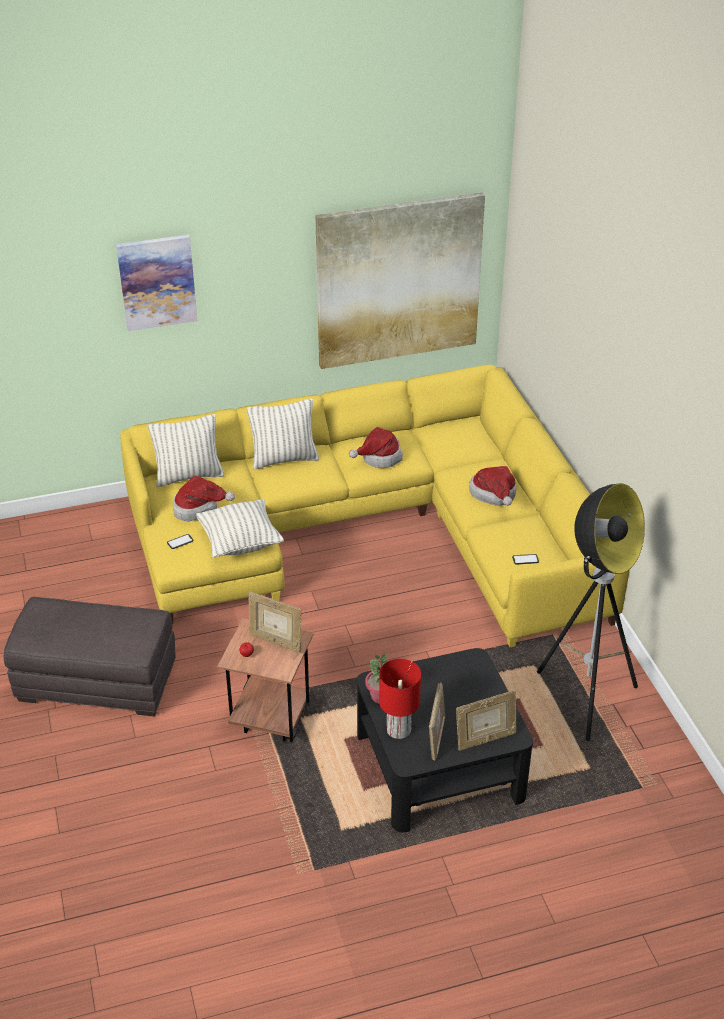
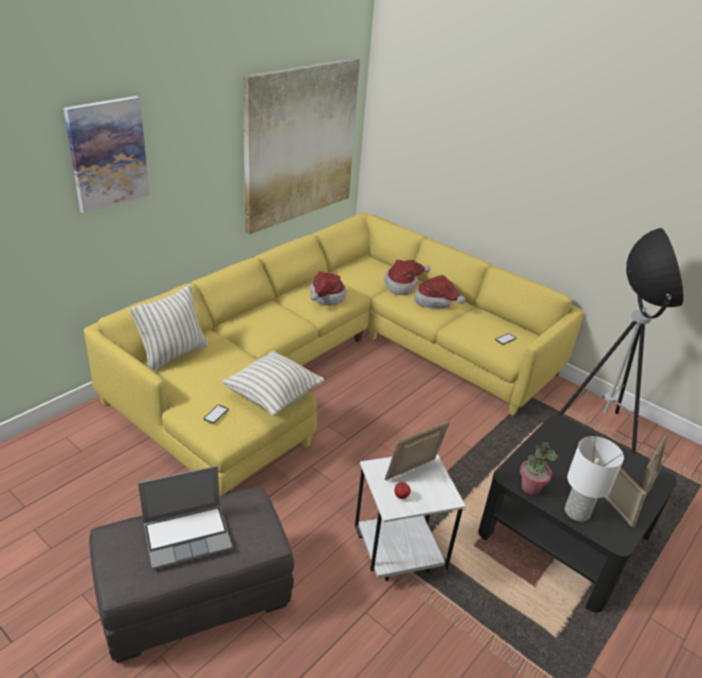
camera: 35 degrees left, 5 degrees down
(86, 625) = (188, 536): none -> laptop
(199, 508) = (209, 378): hat -> hat (402, 285)
(271, 719) = (398, 556): brown side table -> white side table
(275, 641) = (413, 472): picture frame -> picture frame turned 150 degrees clockwise
(284, 459) = (249, 318): pillow -> none
(398, 729) = (576, 511): red table lamp -> white table lamp

